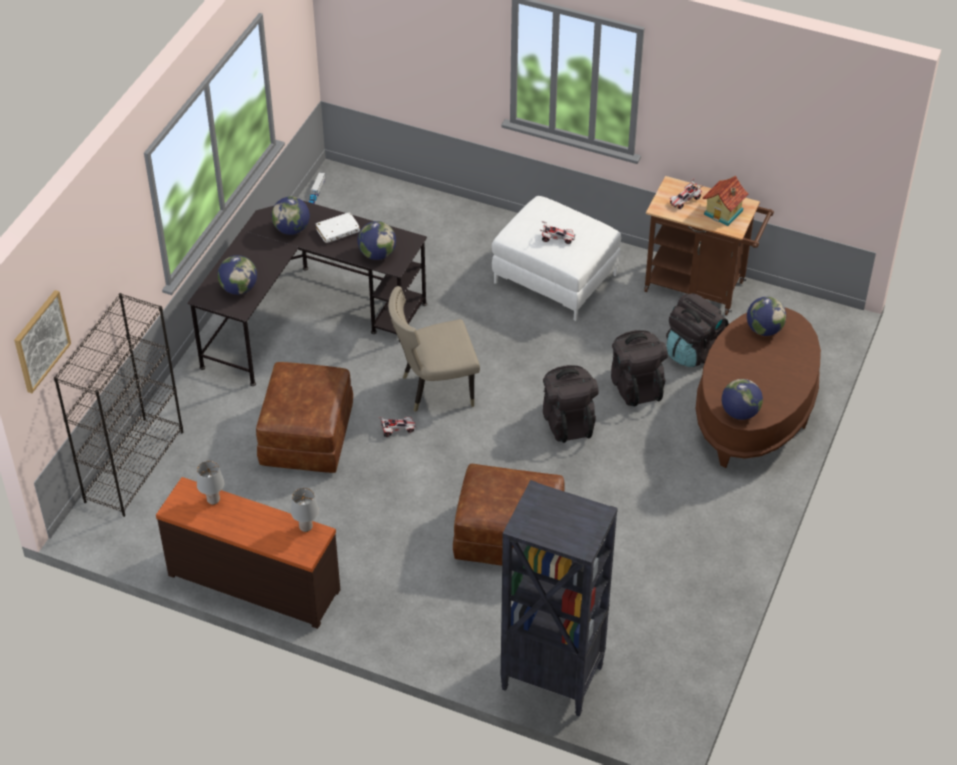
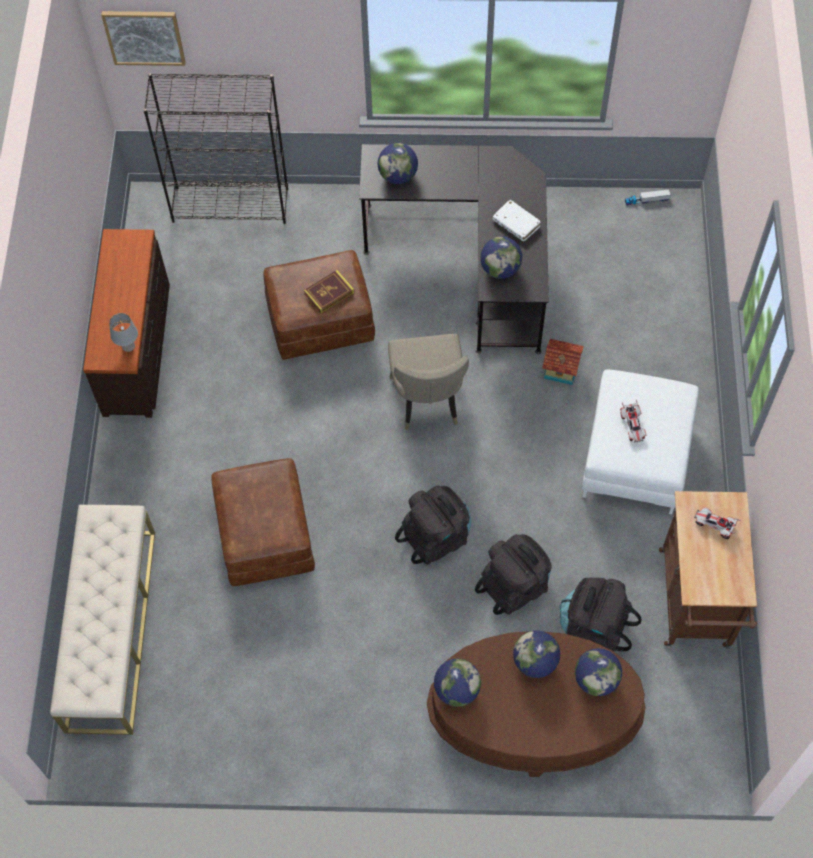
camera: 70 degrees right, 15 degrees up
(213, 500) = (134, 264): grey table lamp -> none
(292, 229) = (499, 185): globe -> globe (535, 661)
(315, 388) = (329, 293): none -> book
(397, 429) = (361, 390): toy car -> none
(434, 389) = (427, 402): beige chair -> beige chair turned 150 degrees counterclockwise
(551, 677) = (111, 629): black bookcase -> beige bench
(724, 213) = (716, 573): toy house -> toy house (561, 370)

